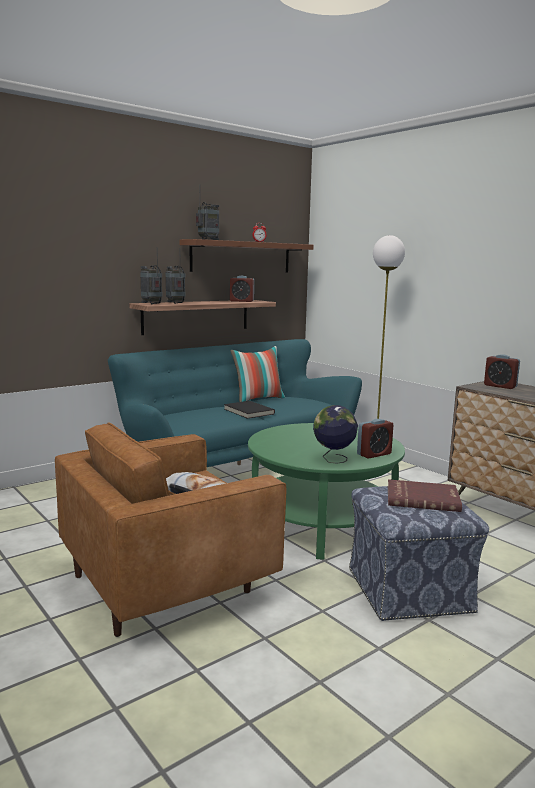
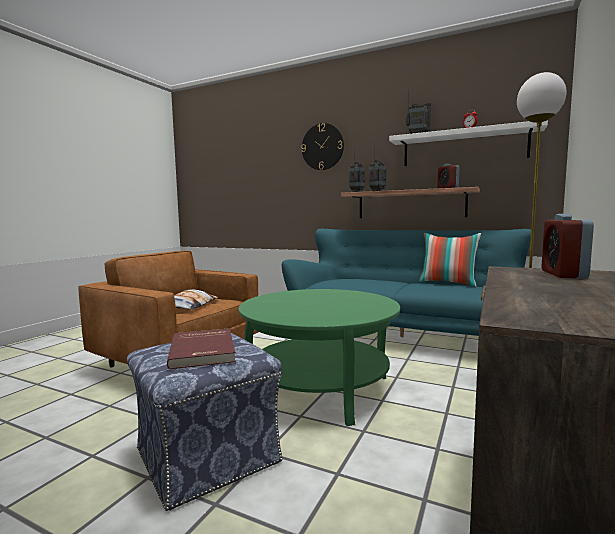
camera: 65 degrees right, 5 degrees down
(86, 234) = (322, 147): none -> wall clock
(241, 257) = (463, 147): brown shelf -> white shelf
(248, 411) = (398, 286): black book -> none
(333, 460) = (270, 310): globe -> none
(374, 454) = (307, 317): alarm clock -> none

